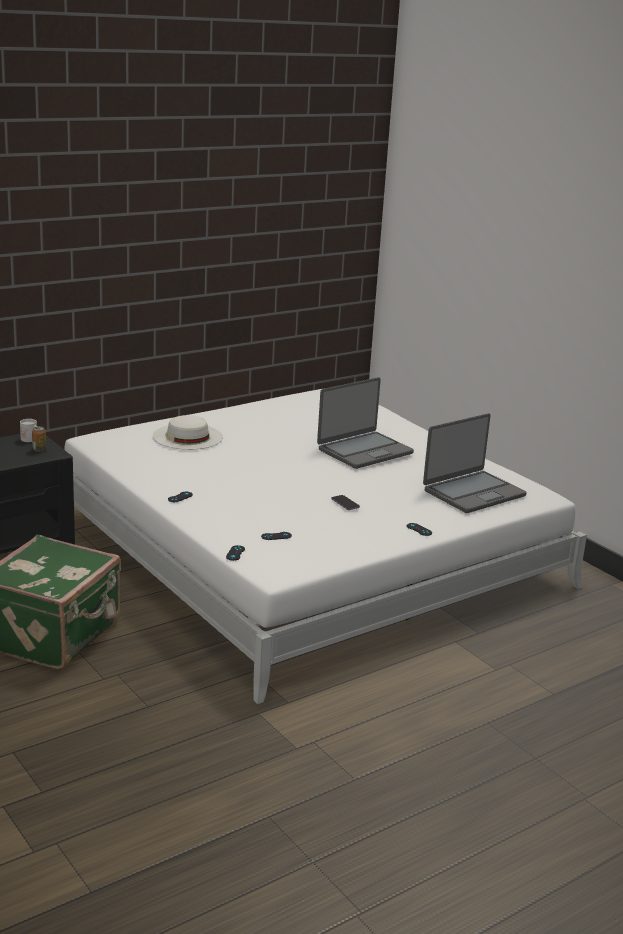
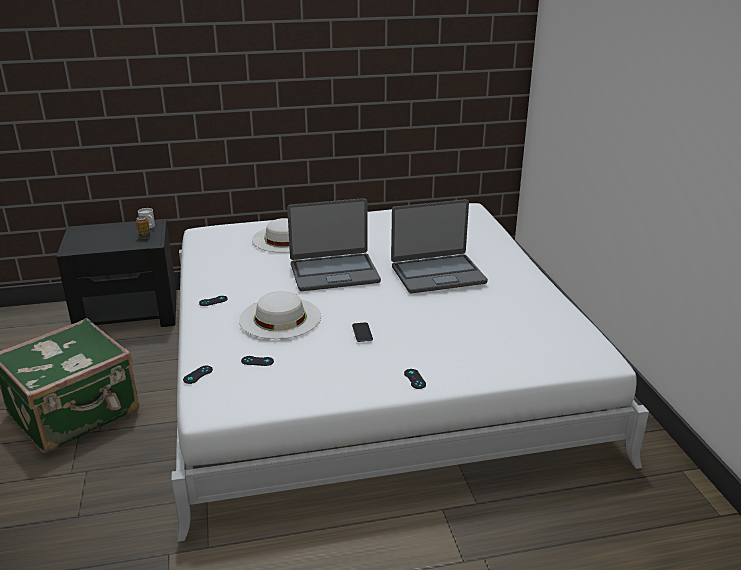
camera: 25 degrees right, 5 degrees up
(261, 501) = (280, 318): none -> white hat
(473, 493) = (516, 341): laptop -> laptop (334, 273)

